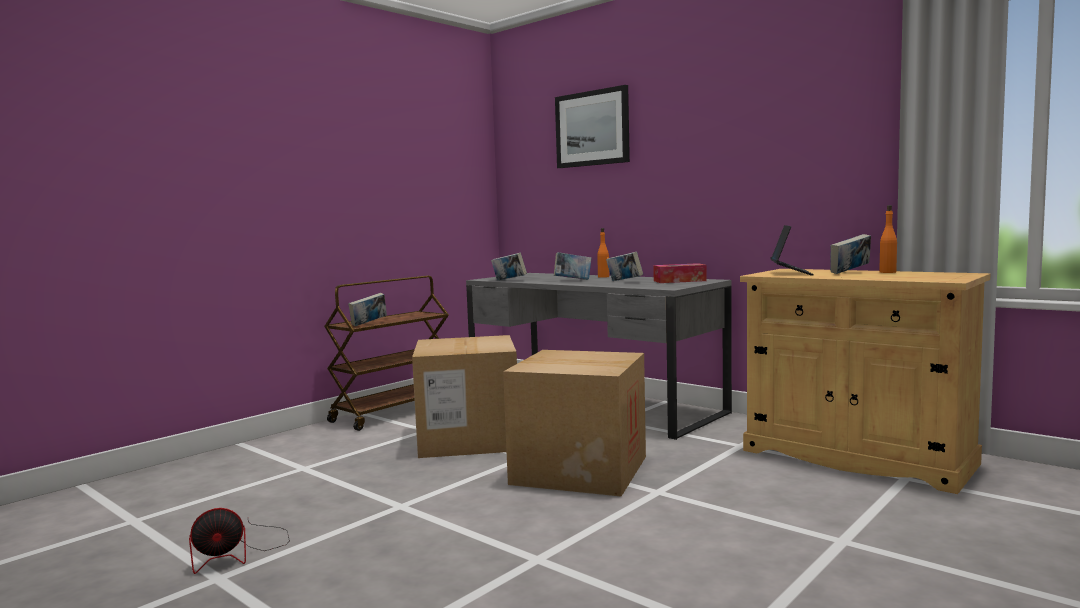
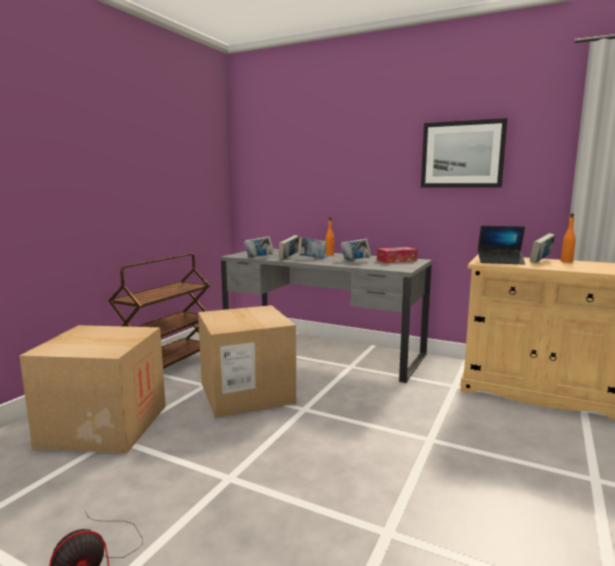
camera: 15 degrees left, 5 degrees up
(368, 324) = (150, 298): book -> book (288, 258)
(580, 470) = (356, 421): cardboard box -> cardboard box (104, 425)
(592, 128) = (319, 138): picture -> picture (462, 154)
(791, 273) = (500, 261): laptop -> laptop turned 105 degrees clockwise

